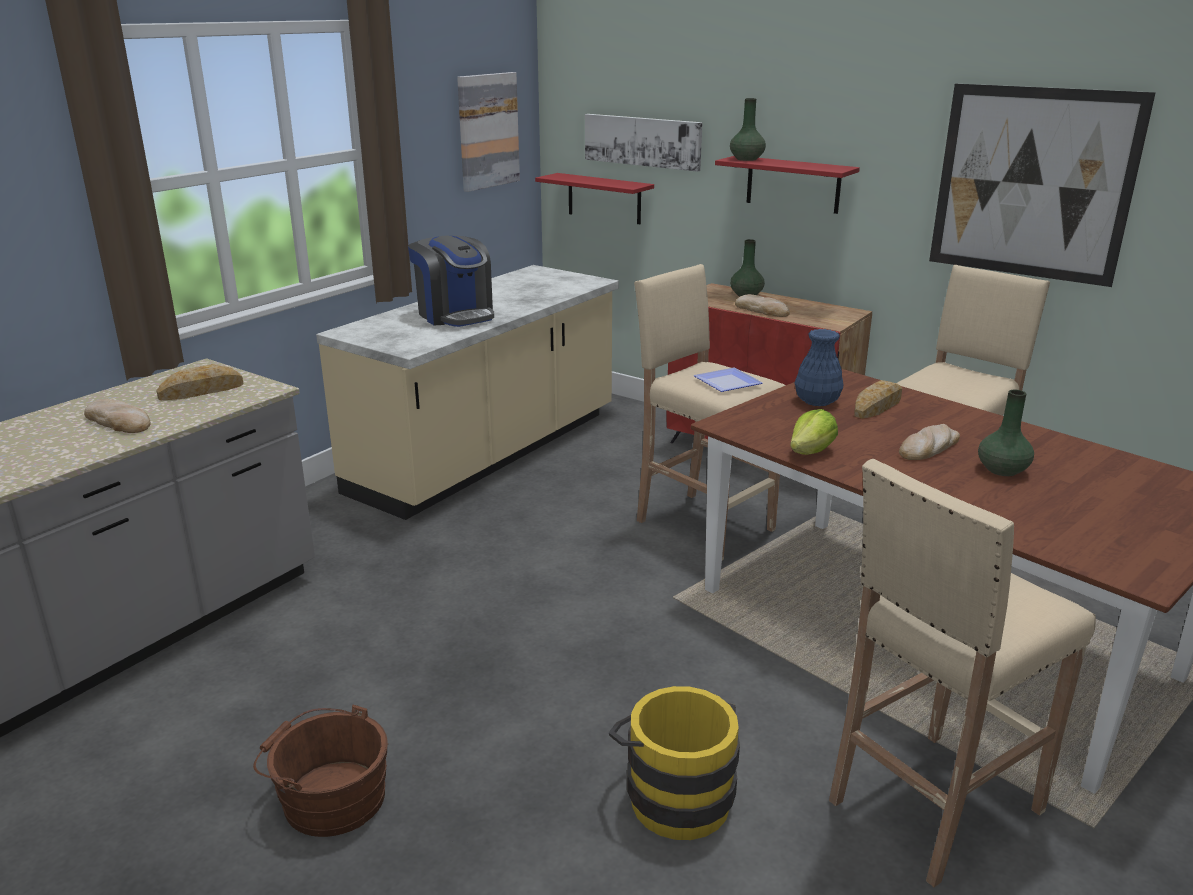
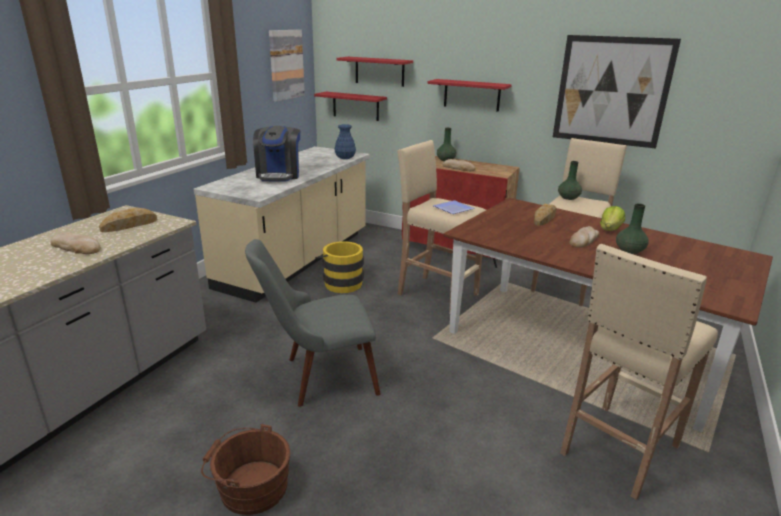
camera: 10 degrees left, 0 degrees up
(455, 315) = (279, 175): coffee machine -> coffee machine turned 45 degrees clockwise
(472, 645) = (318, 377): none -> grey chair
(642, 141) = (379, 71): picture -> red shelf
(674, 795) = (469, 459): yellow bucket -> yellow bucket (341, 282)
(747, 159) = (445, 80): green vase -> green vase (568, 197)
(811, 452) = (520, 246): lettuce -> lettuce (610, 229)
(817, 401) = (510, 217): blue vase -> blue vase (345, 158)

